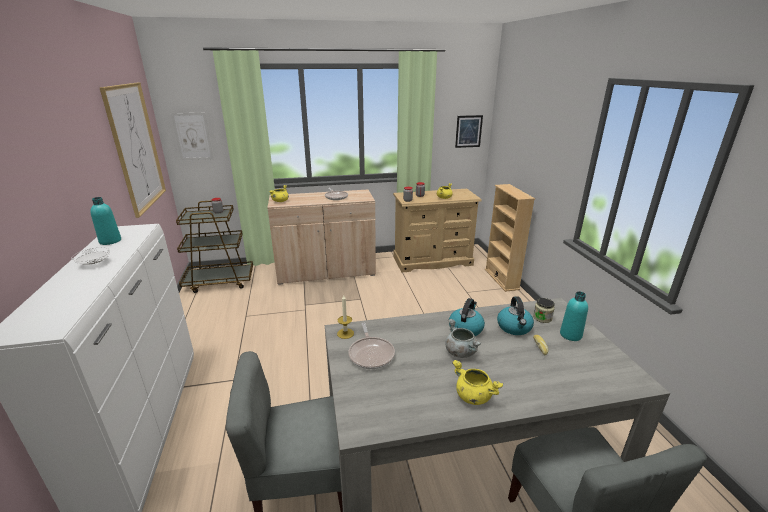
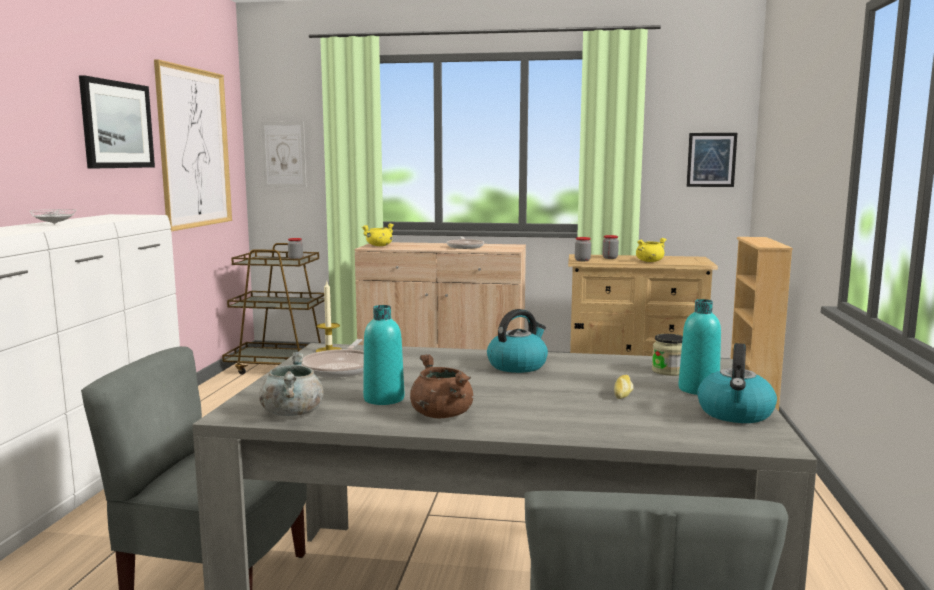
camera: 20 degrees right, 15 degrees down
(91, 152) = (117, 125): none -> picture
(110, 241) = (95, 218): turquoise bottle -> turquoise bottle (384, 399)
(460, 352) = (477, 381): grey cooking pot -> grey cooking pot (292, 412)
(473, 396) = (441, 414): yellow cooking pot -> brown cooking pot
(514, 327) = (603, 373): kettle -> kettle (735, 413)

